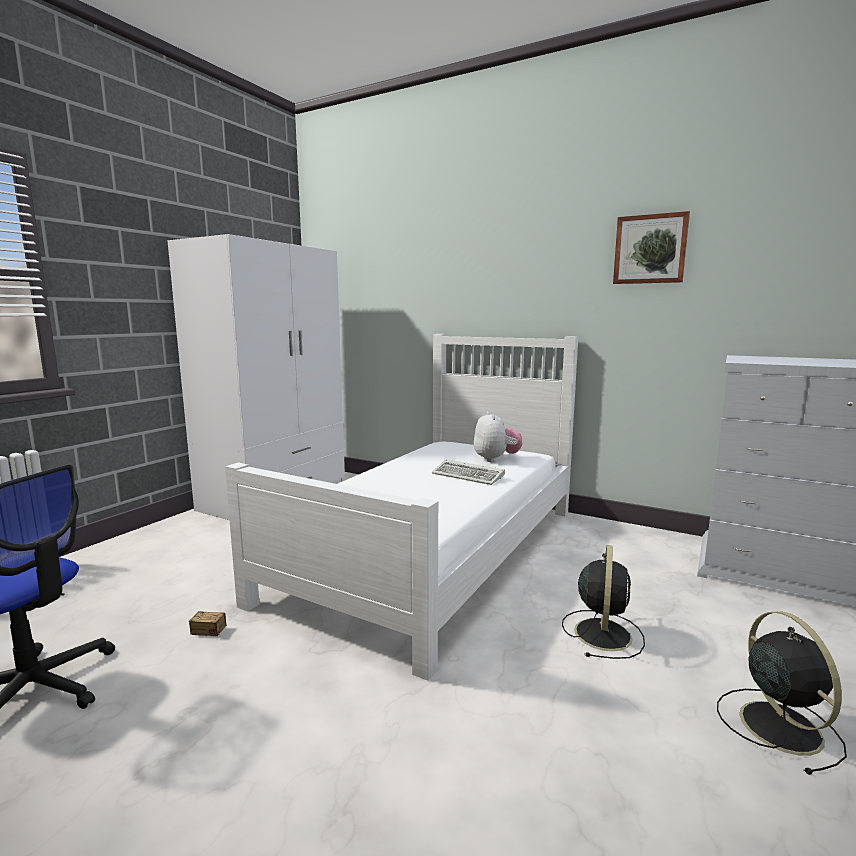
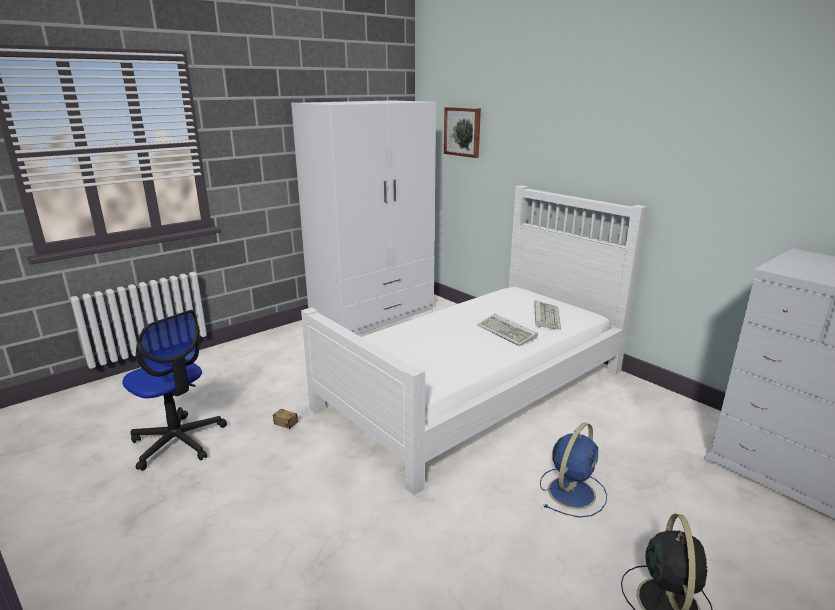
camera: 20 degrees right, 10 degrees up
(496, 459) = (545, 317): plush toy -> keyboard
(602, 633) = (572, 491): black fan -> blue fan
(650, 249) = (729, 125): picture -> picture (463, 131)

